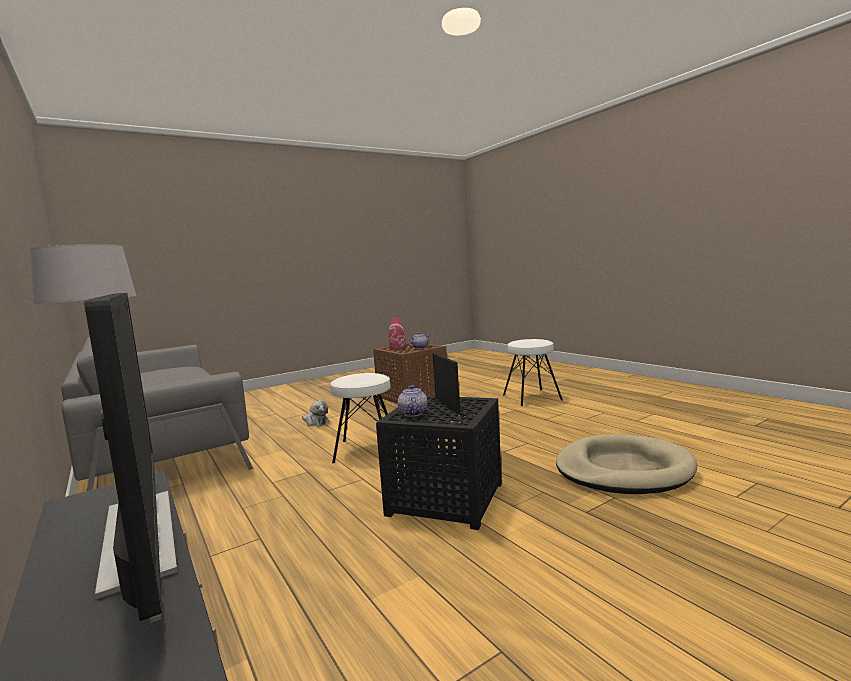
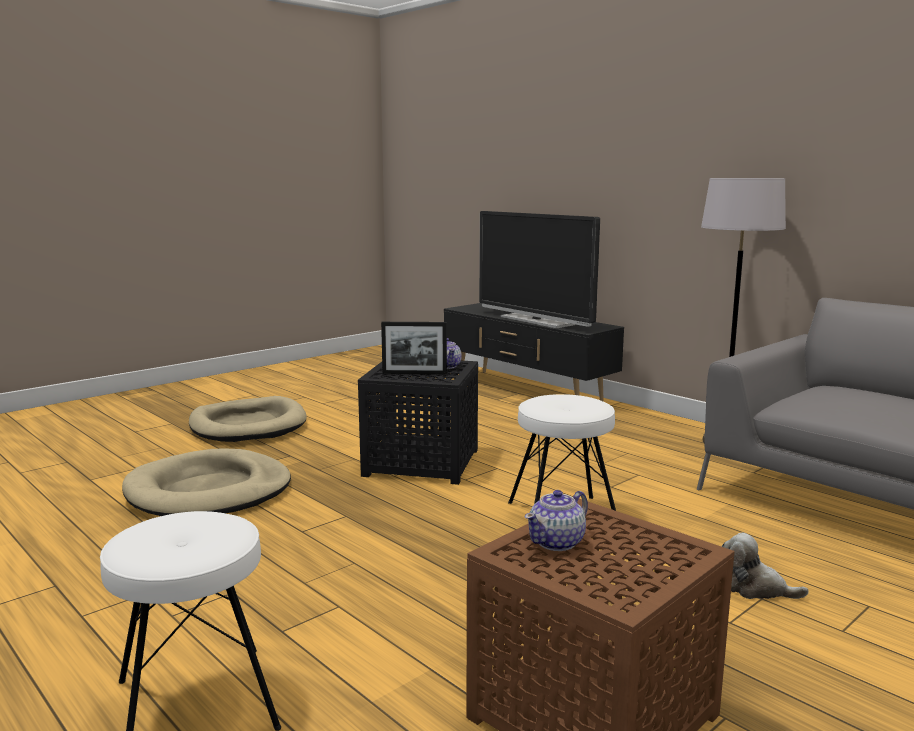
camera: 170 degrees right, 5 degrees up
(397, 348) = (640, 549): red vase -> none
(447, 405) = (414, 373): picture frame -> picture frame turned 60 degrees counterclockwise
(710, 586) = (248, 425): none -> beige dog bed

